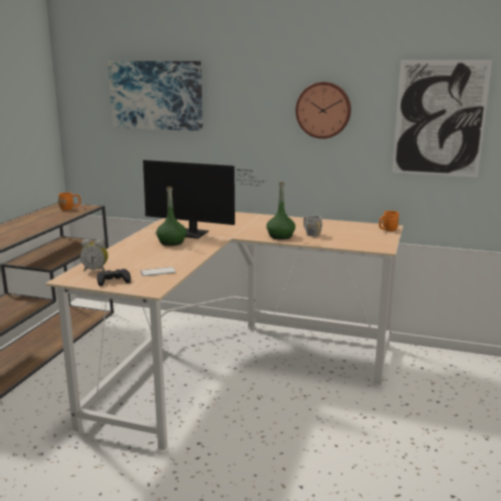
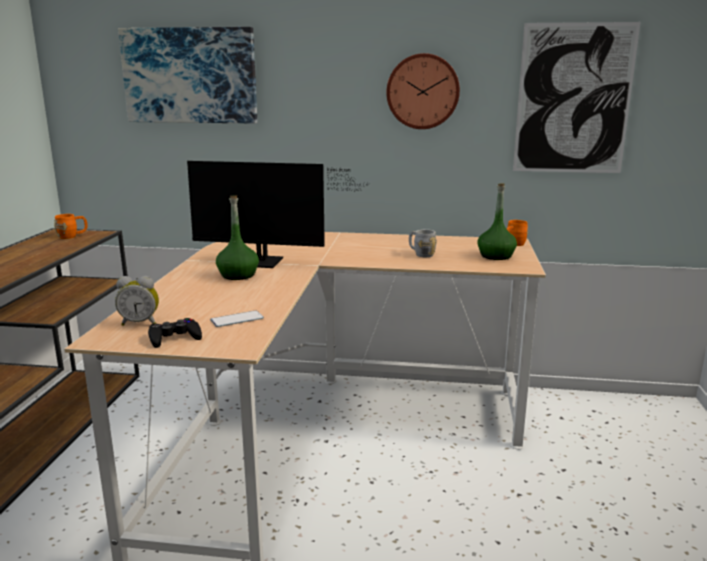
camera: 10 degrees left, 0 degrees up
(280, 236) = (383, 259): green bottle -> green bottle (495, 256)

